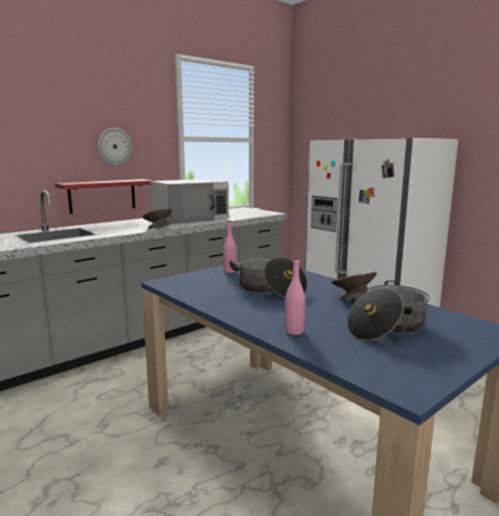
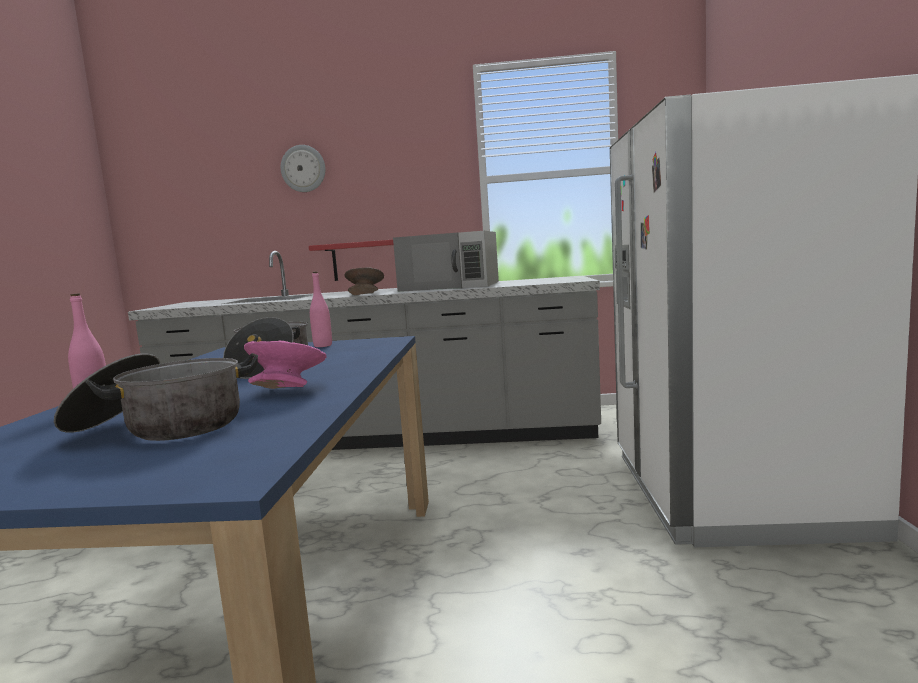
camera: 45 degrees right, 5 degrees down
(114, 146) = (388, 199): wall clock -> wall clock (303, 168)
(352, 299) = (289, 390): grey bowl -> pink bowl

